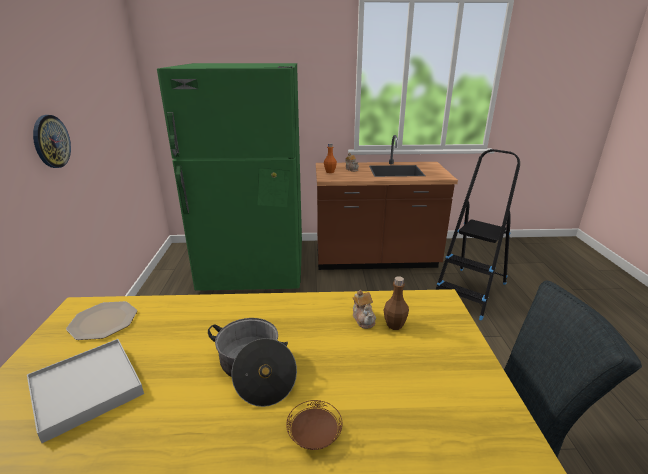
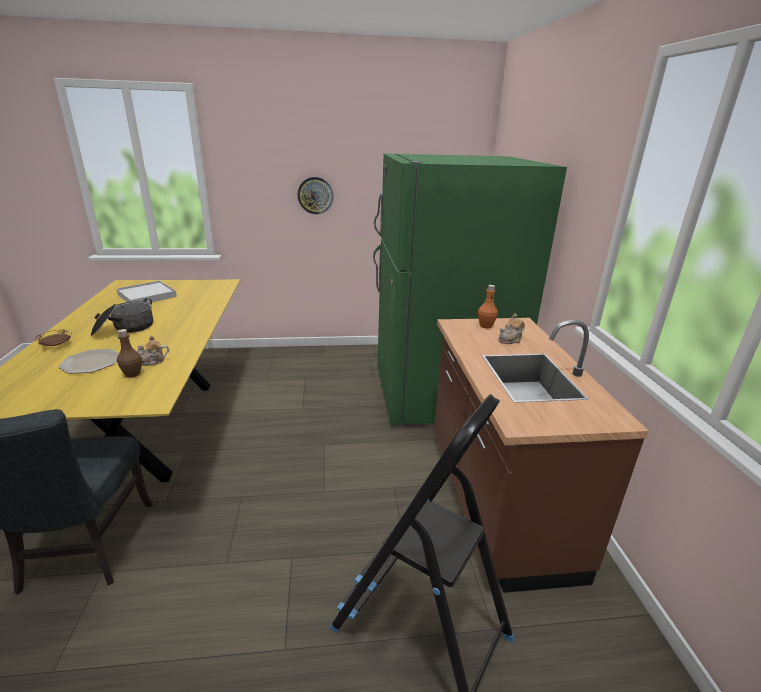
camera: 85 degrees right, 0 degrees up
(102, 321) = (206, 289): plate -> plate (91, 362)

